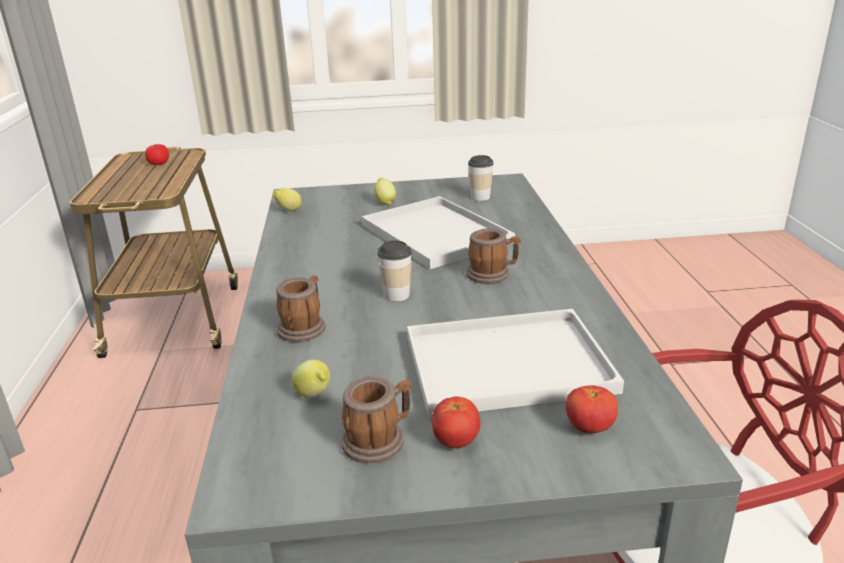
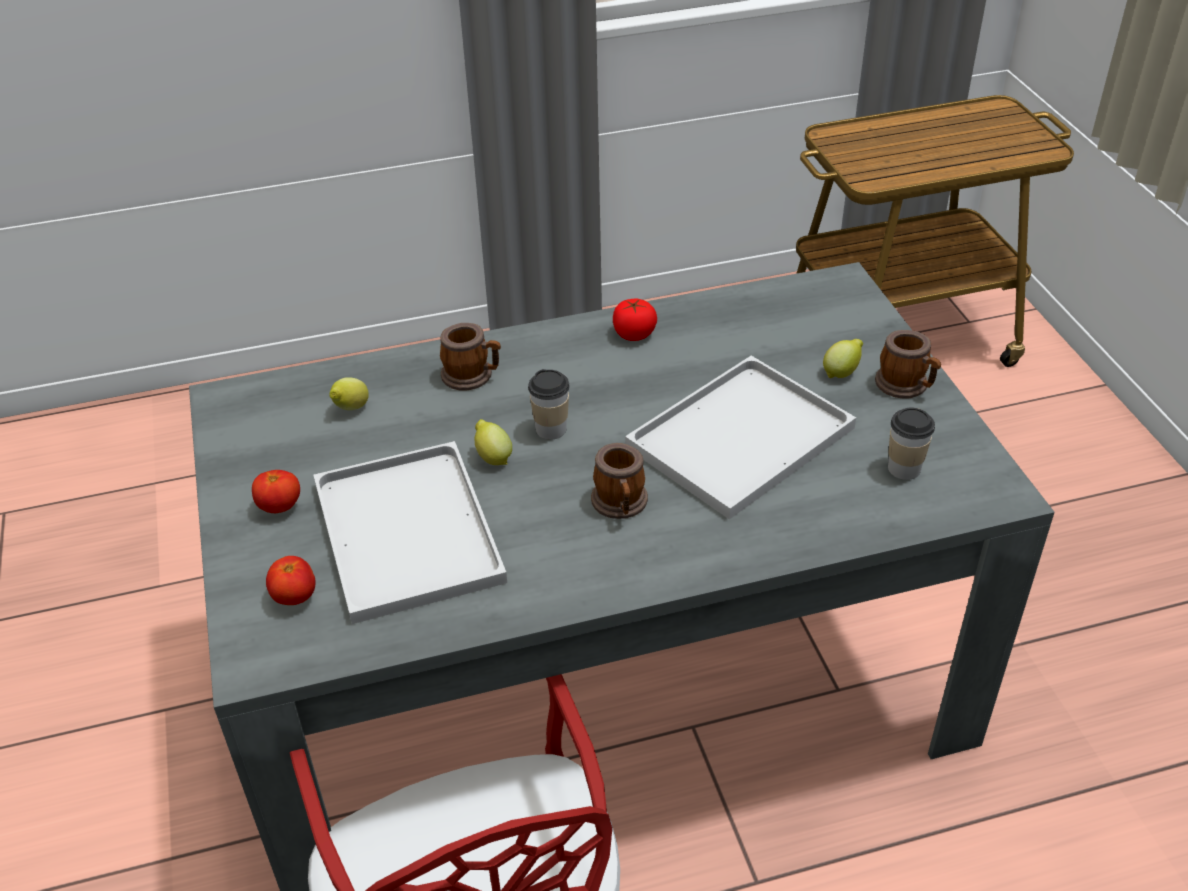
camera: 80 degrees right, 15 degrees up
(159, 163) = (985, 140): tomato -> tomato (634, 334)
(288, 211) = (779, 293): lemon -> lemon (493, 457)
(379, 440) = (284, 460): mug -> mug (906, 385)

